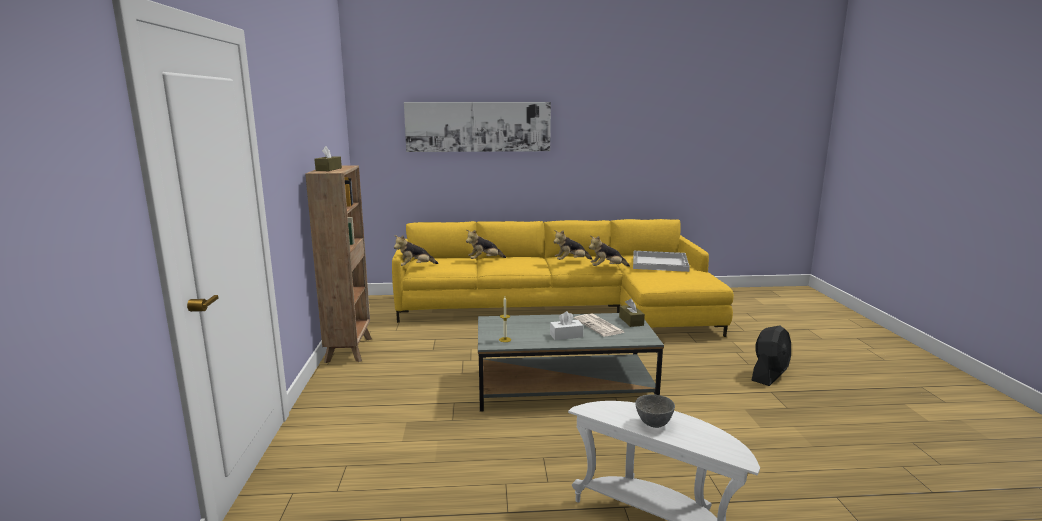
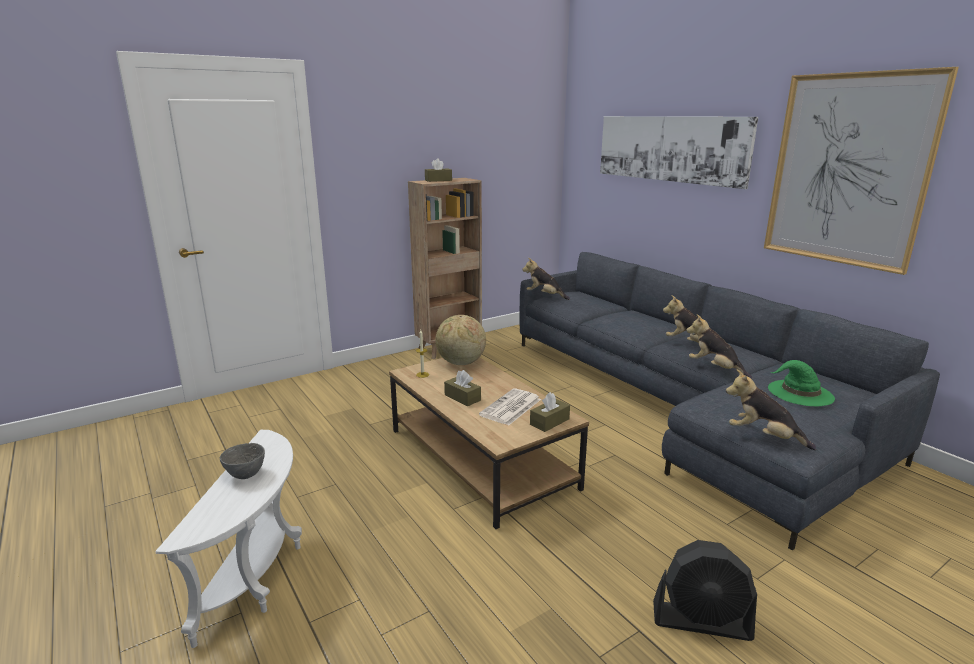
camera: 60 degrees right, 5 degrees up
(484, 260) = (617, 311): plush toy -> plush toy (763, 437)
(500, 323) = (460, 363): none -> globe
(563, 386) = (481, 458): grey coffee table -> brown coffee table
(566, 309) = (683, 406): yellow sofa -> grey sofa
(566, 335) = (462, 397): white tissue box -> brown tissue box
(613, 133) = (848, 170): none -> picture
(660, 263) = (800, 393): white tray -> green hat

